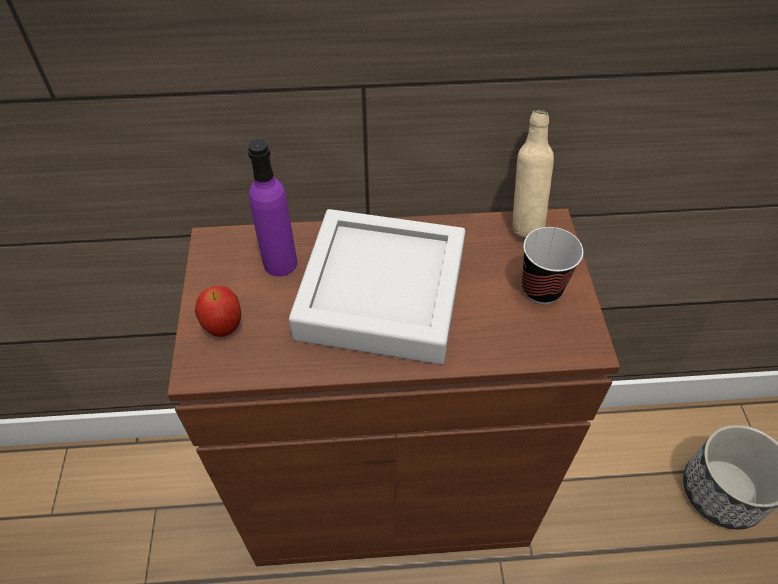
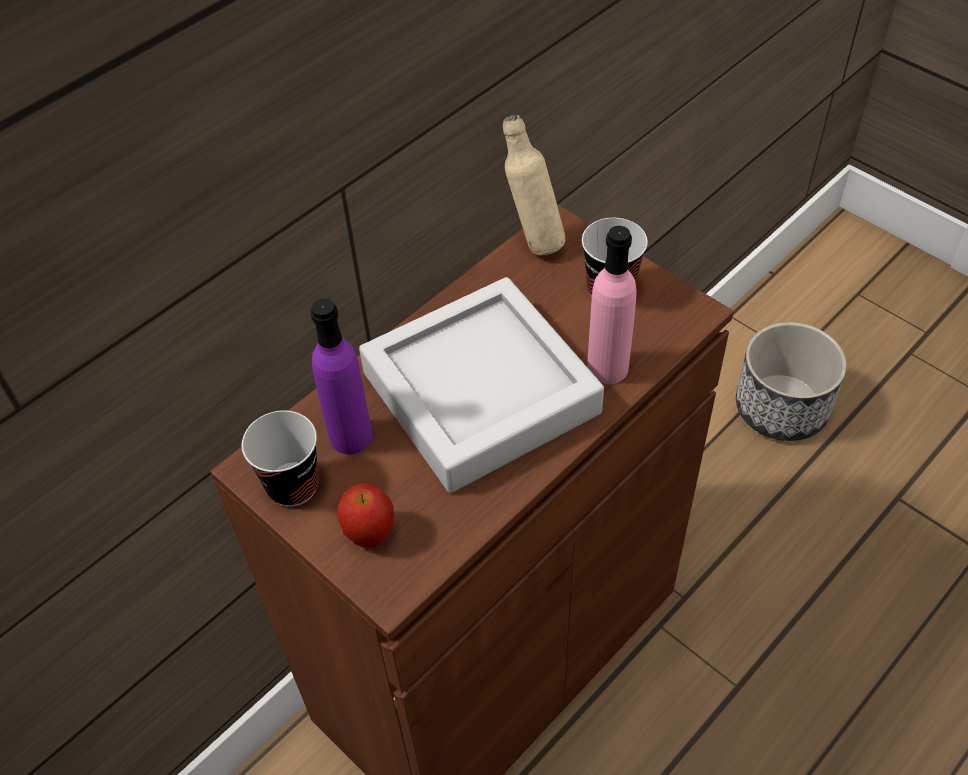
camera: 40 degrees left, 0 degrees up
(219, 268) = (293, 486): none -> cup
(481, 338) = (607, 368): none -> pink bottle

